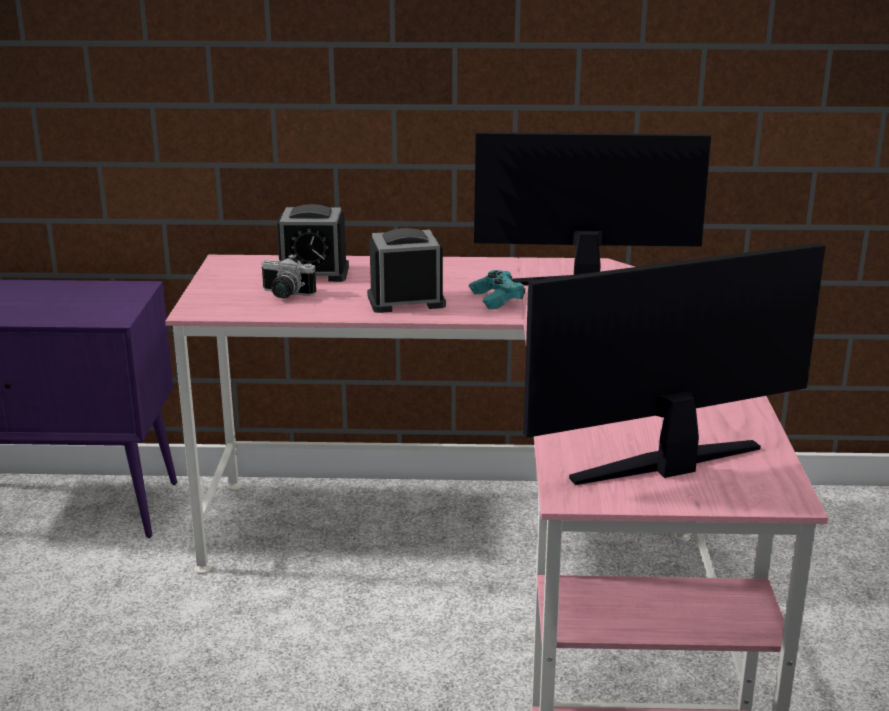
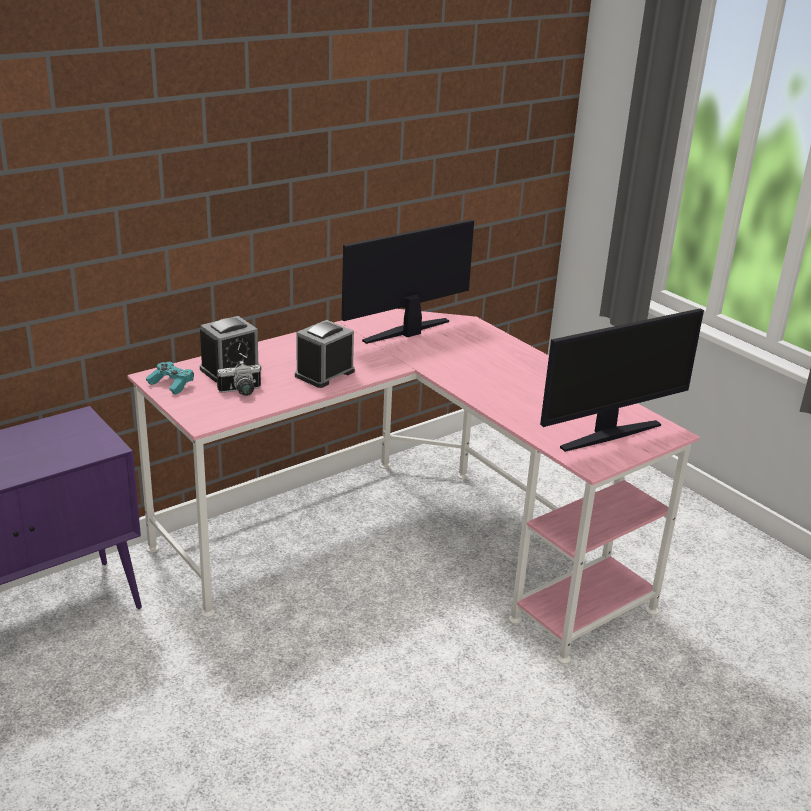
camera: 40 degrees left, 5 degrees up
(496, 299) = (375, 356): turquoise game controller -> turquoise game controller (171, 384)
(670, 466) = (608, 434): monitor -> monitor turned 150 degrees counterclockwise

